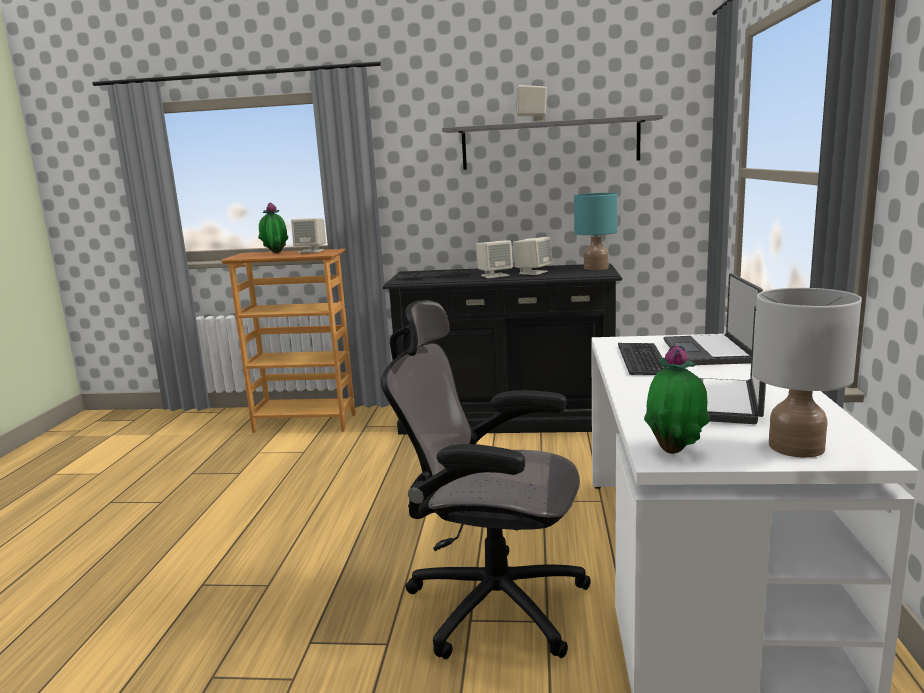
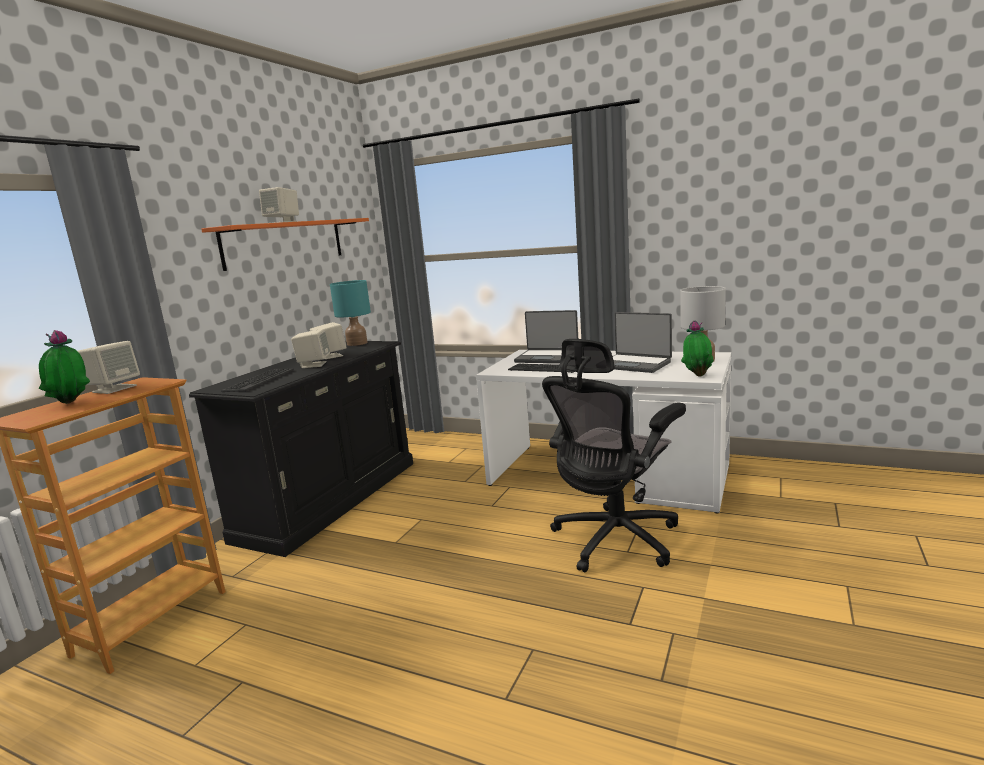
camera: 70 degrees left, 0 degrees up
(550, 144) = (285, 243): grey shelf -> orange shelf

